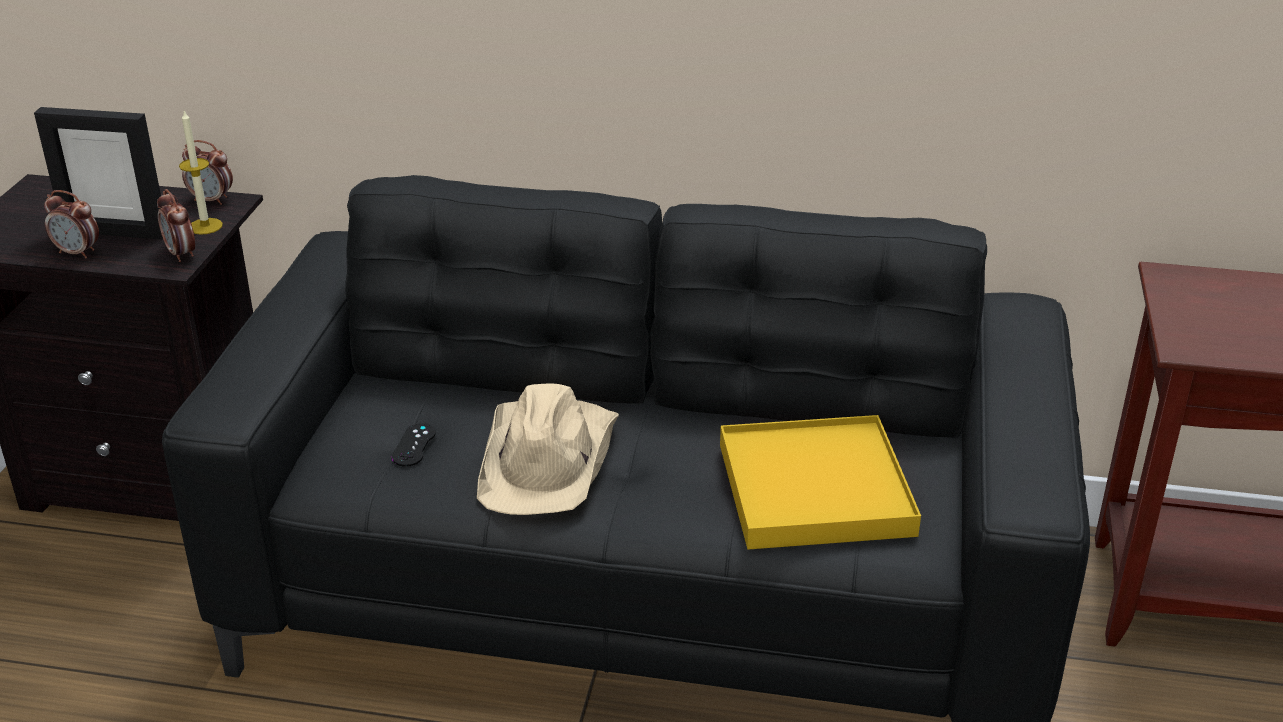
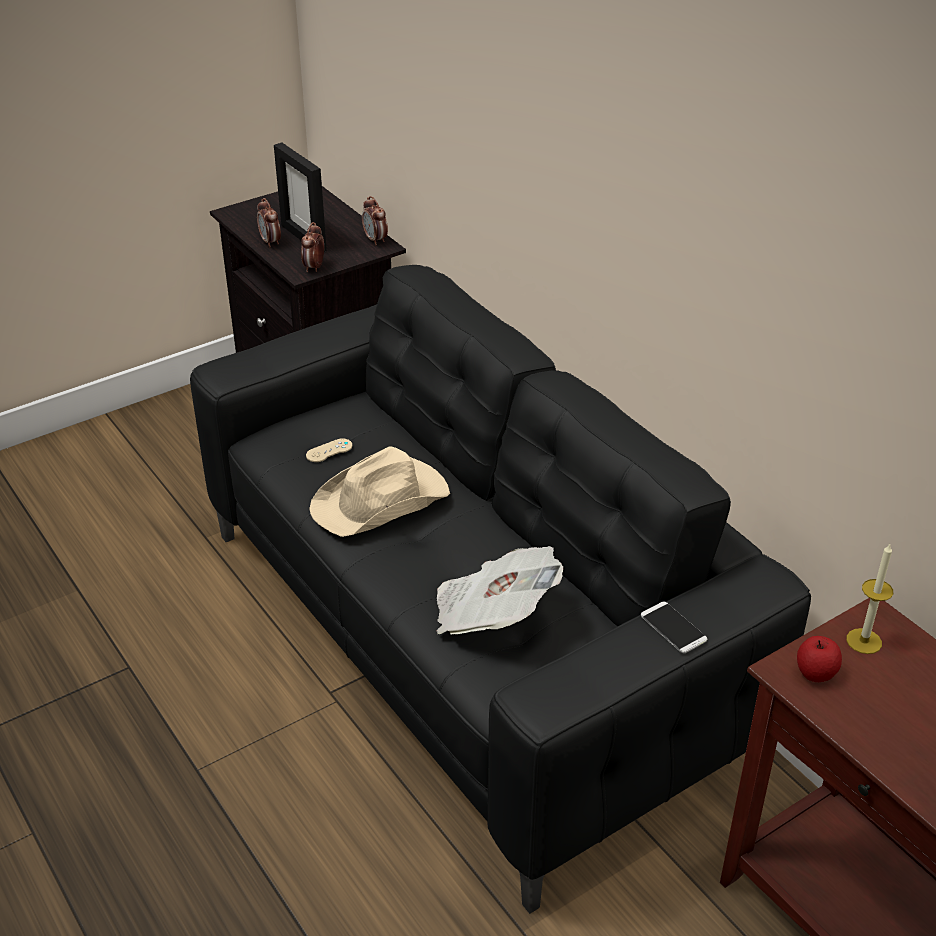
camera: 45 degrees right, 5 degrees up
(205, 226) = (349, 255): candle -> candle (864, 641)
(414, 445) = (329, 451): black game controller -> beige game controller
(814, 490) = (493, 615): yellow tray -> newspaper
(1026, 382) = (673, 628): none -> phone
(1204, 336) = (815, 673): none -> apple

